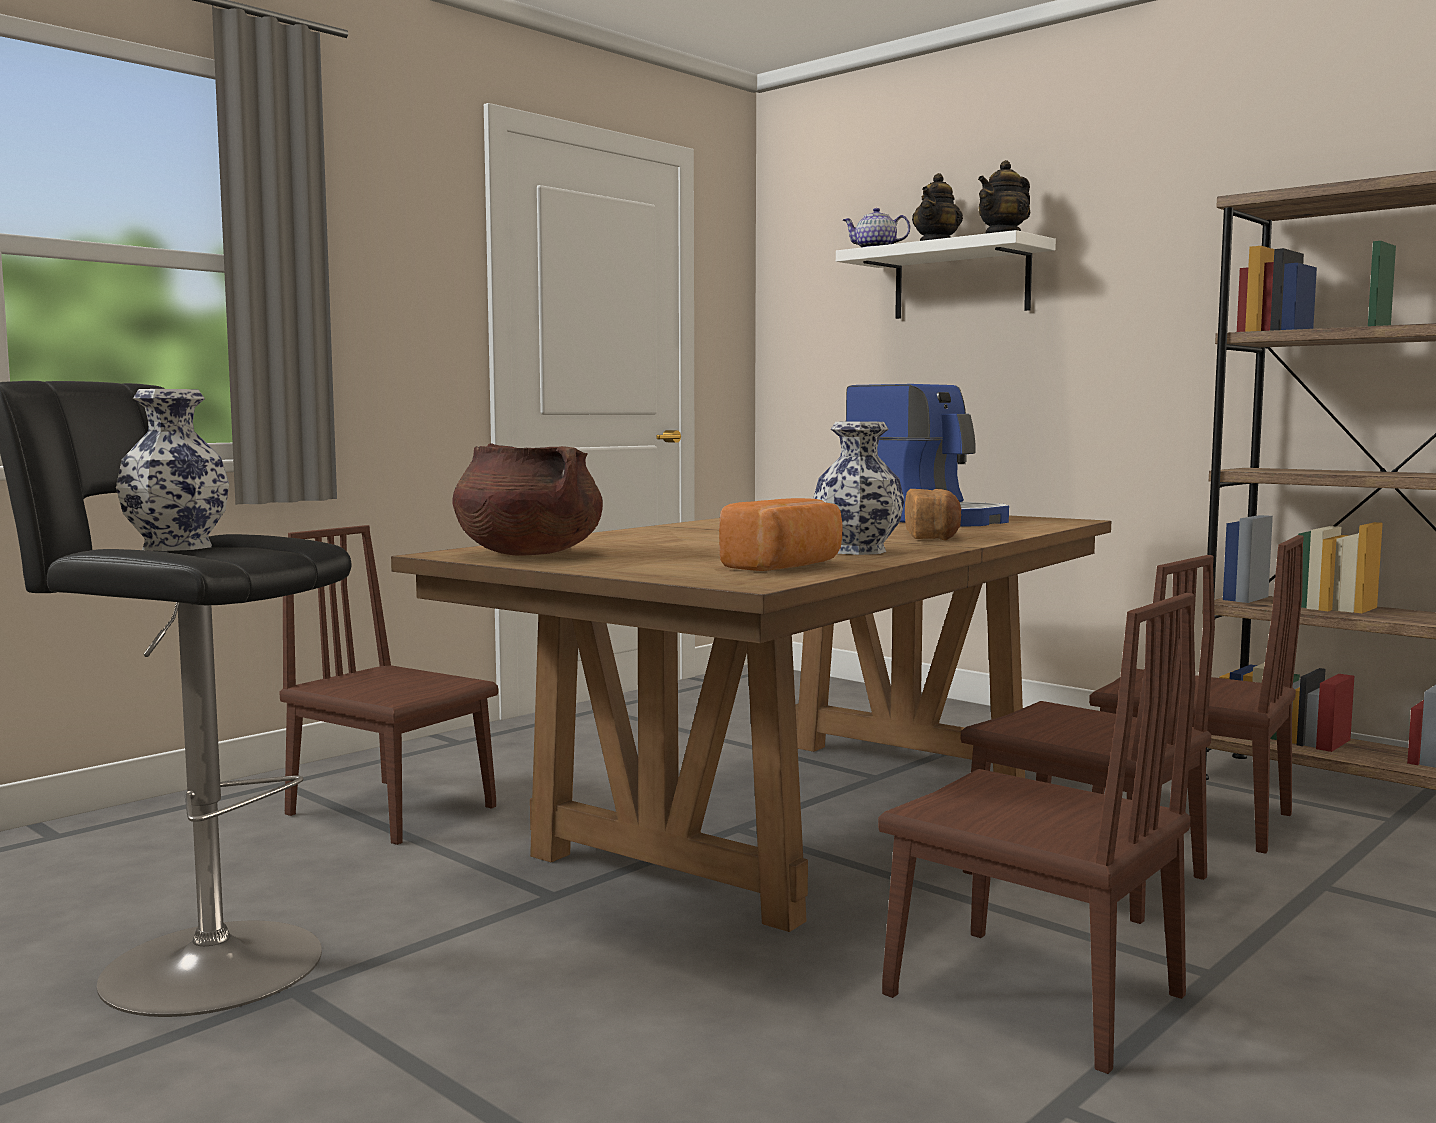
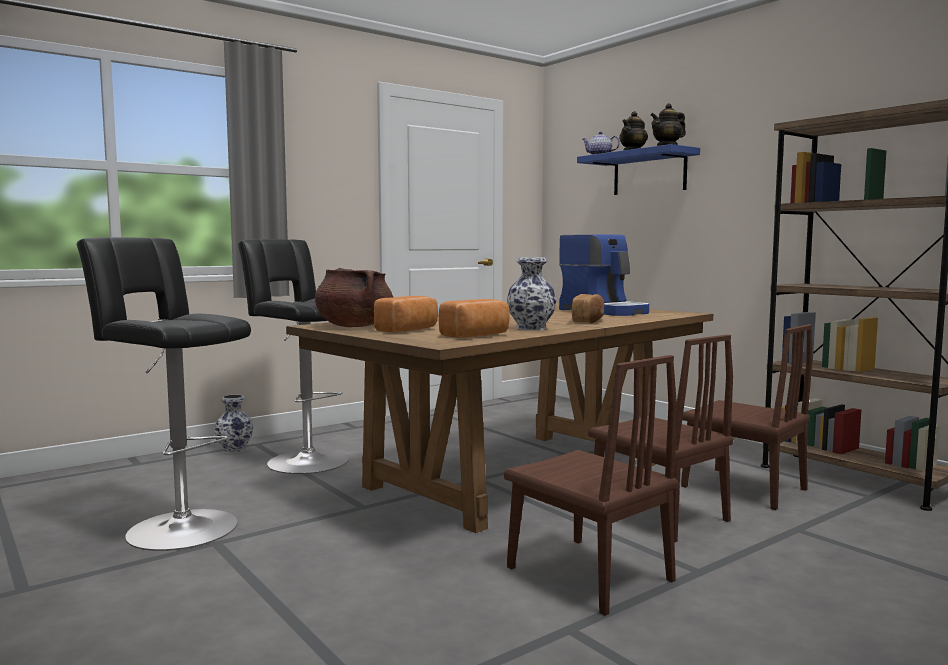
camera: 10 degrees right, 0 degrees up
(178, 547) = (168, 319): vase -> vase (235, 450)
(392, 810) = (304, 460): brown chair -> black stool
(643, 559) = (409, 330): none -> bread
(961, 281) = (649, 173): white shelf -> blue shelf

